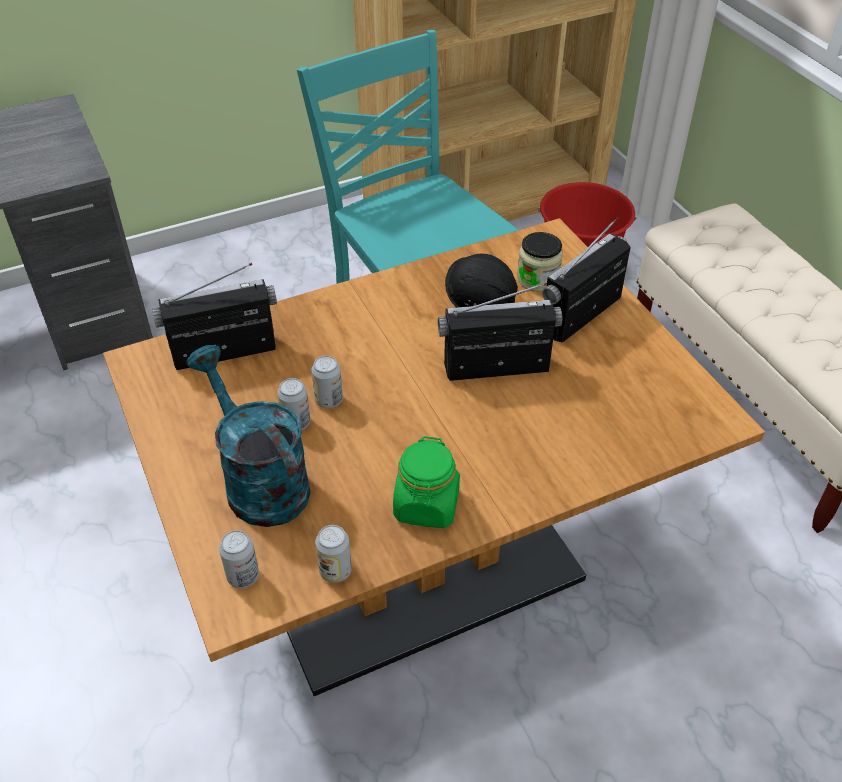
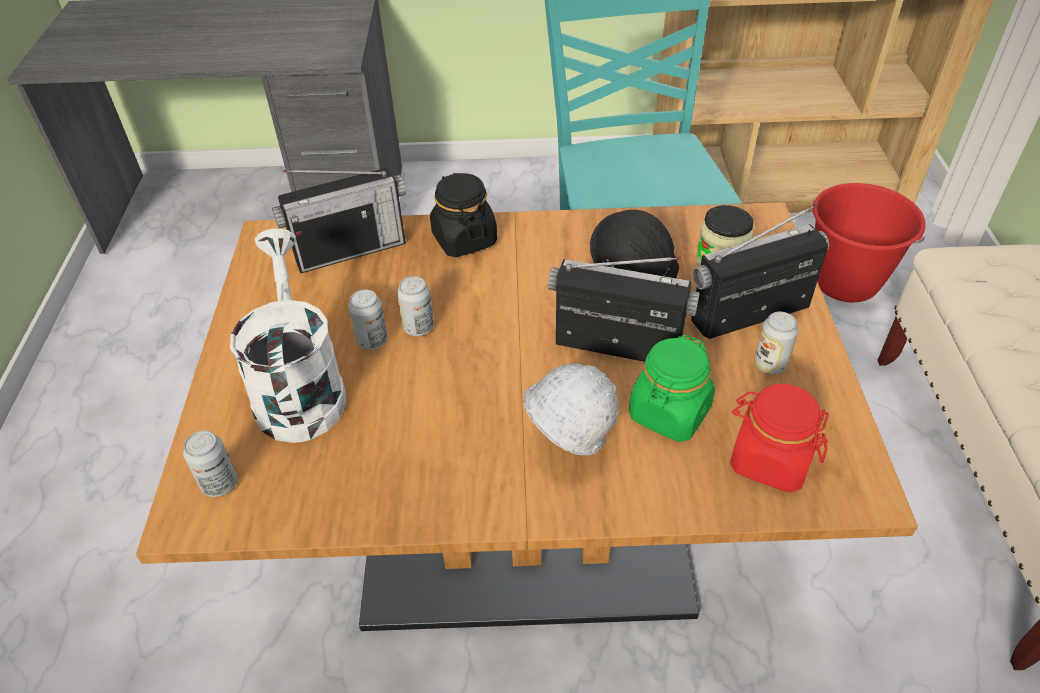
camera: 25 degrees right, 0 degrees up
(224, 352) = (350, 250): radio -> radio turned 150 degrees clockwise
(259, 480) = (299, 388): turquoise watering can -> white watering can
(320, 315) = (464, 239): none -> black jar
(335, 571) = (311, 513): can -> can (770, 364)
(426, 505) = (449, 474): green jar -> green jar (669, 413)
(502, 452) = (568, 442): none -> white hard hat
(650, 418) = (769, 460): none -> red jar

